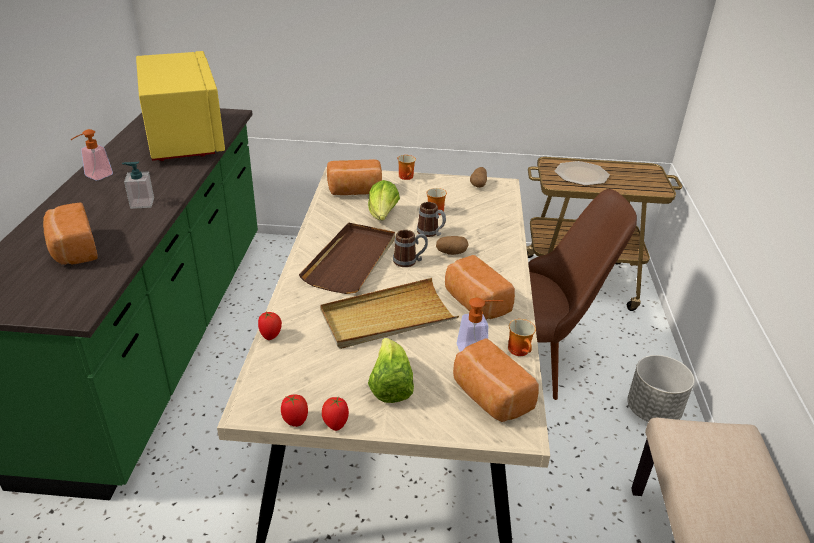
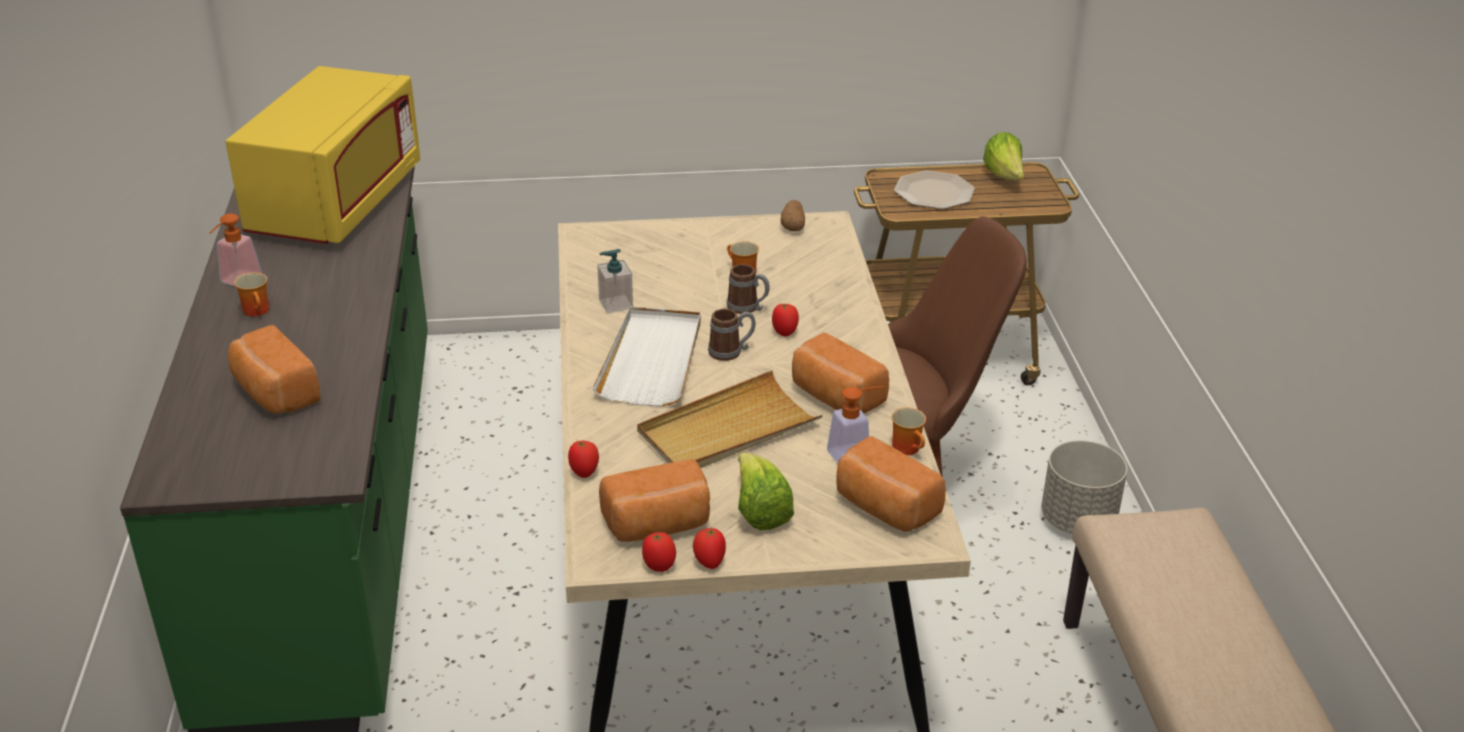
camera: 10 degrees left, 0 degrees up
(142, 203) = (332, 314): soap dispenser -> soap dispenser (615, 304)
(185, 138) = (337, 203): yellow microwave -> yellow microwave turned 45 degrees clockwise
(352, 260) = (652, 360): brown tray -> white tray
(355, 191) = (617, 258): bread -> bread (658, 525)
(382, 216) = (671, 291): lettuce -> lettuce (1005, 176)
(407, 177) = (686, 226): mug -> mug (259, 311)
(451, 252) = (784, 332): potato -> tomato

